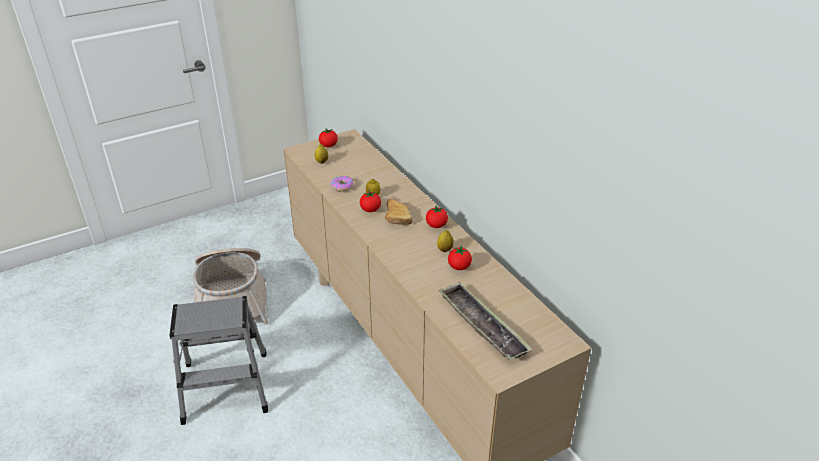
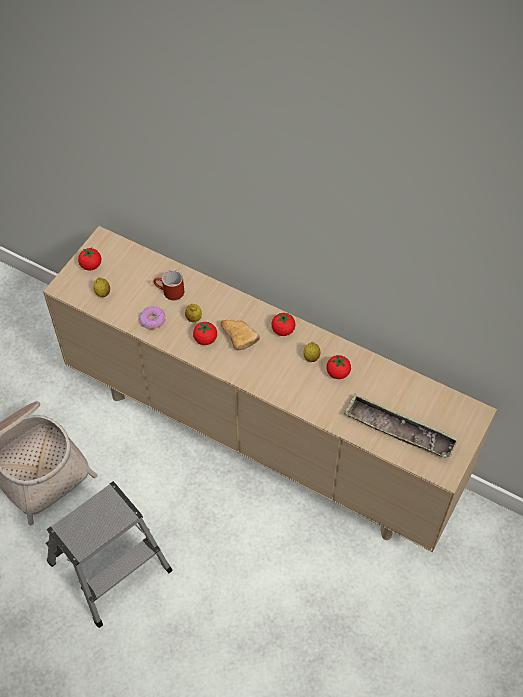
camera: 30 degrees left, 20 degrees up
(369, 176) = (169, 292): none -> red mug

